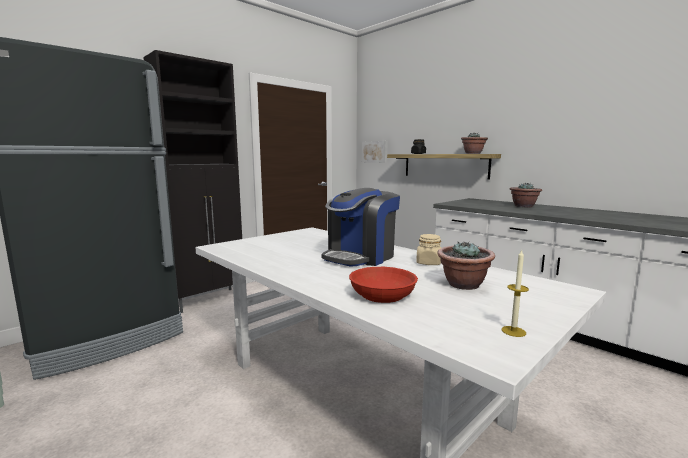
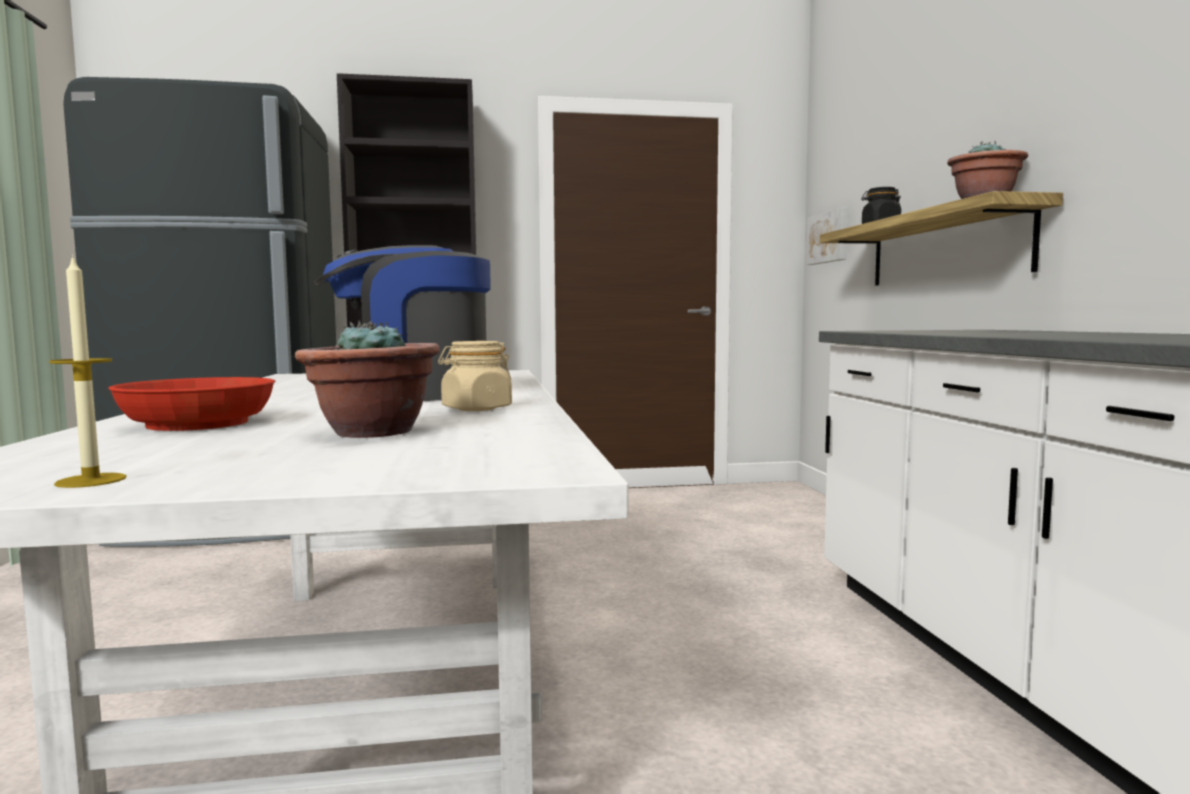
camera: 35 degrees right, 5 degrees down
(523, 206) = (1057, 333): potted plant -> none

